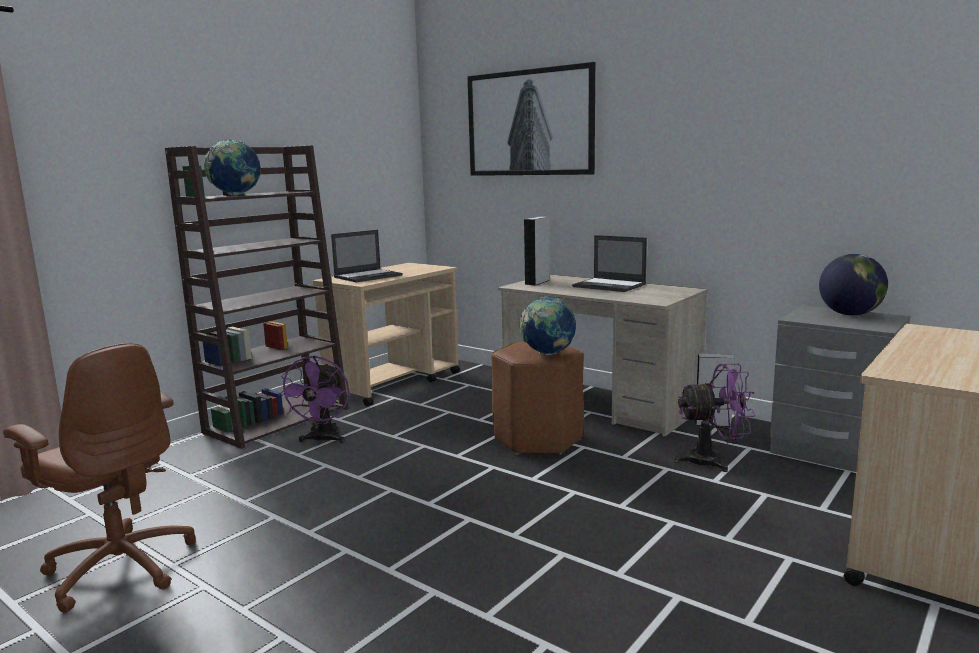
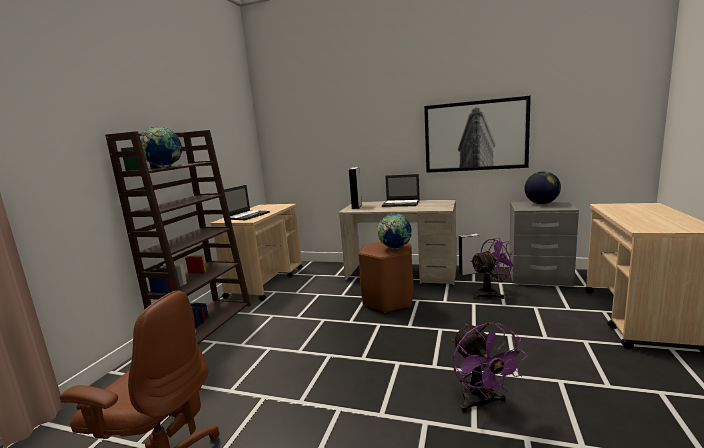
camera: 20 degrees left, 0 degrees up
(323, 440) = (251, 330): purple fan -> purple fan (481, 403)
(530, 123) = (334, 112): picture -> picture (475, 136)

